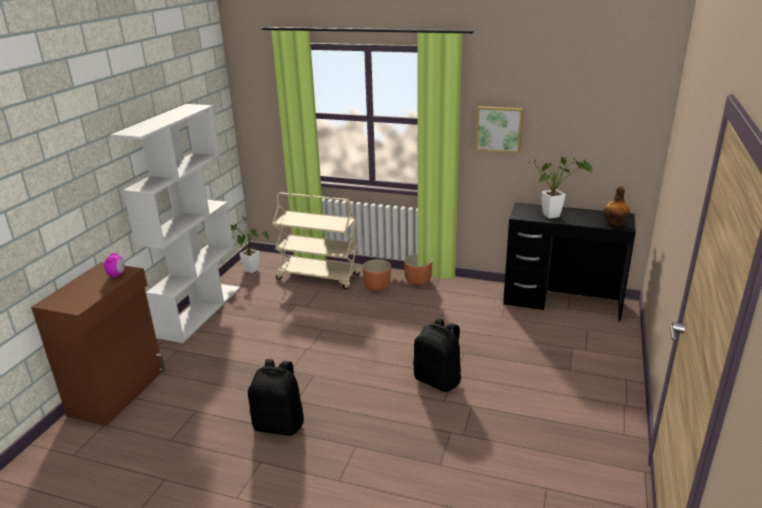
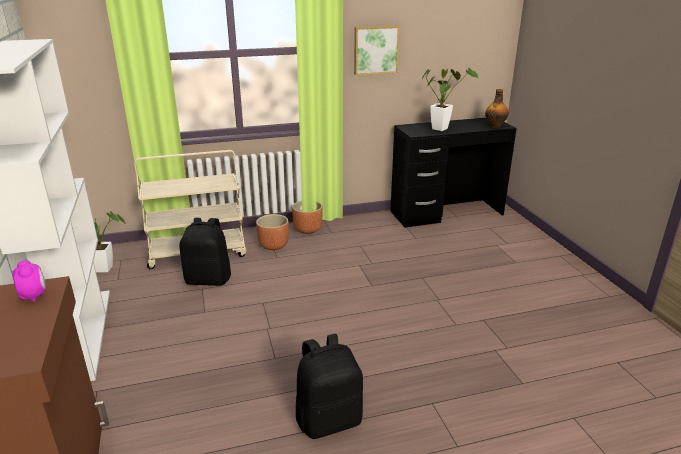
camera: 35 degrees left, 0 degrees up
(438, 380) = (430, 309): black backpack -> black backpack (209, 279)

